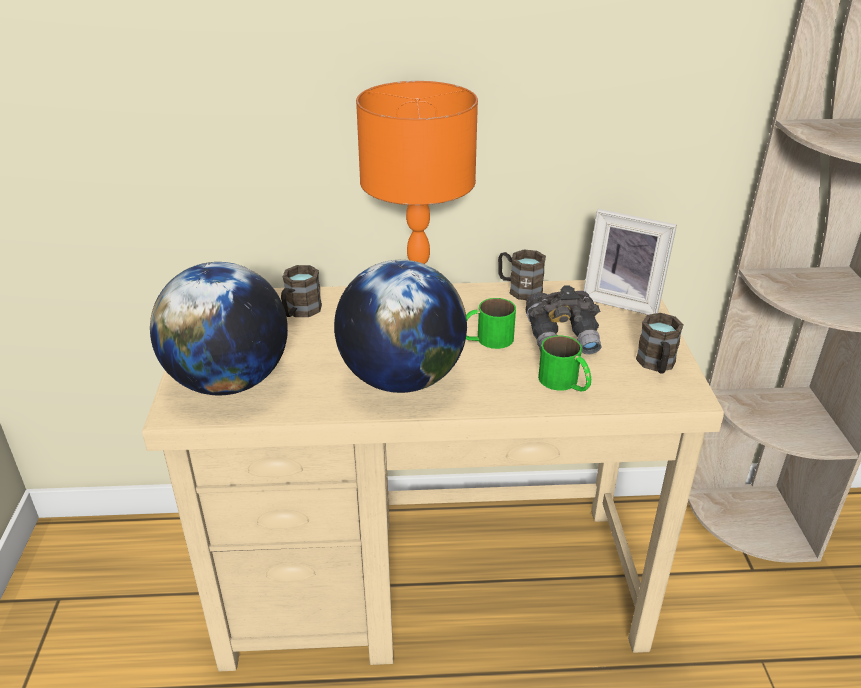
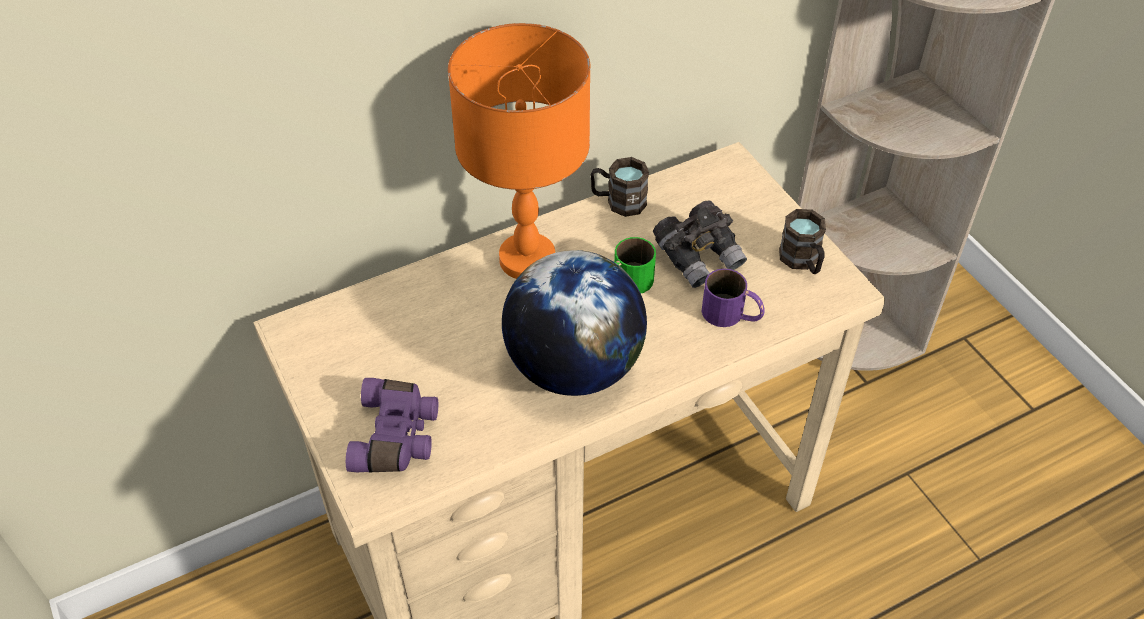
camera: 25 degrees left, 15 degrees up
(229, 382) = (397, 436): globe -> purple binoculars
(300, 312) = (404, 313): brown mug -> none
(565, 383) = (732, 315): green mug -> purple mug
(623, 300) = (729, 183): picture frame -> none

